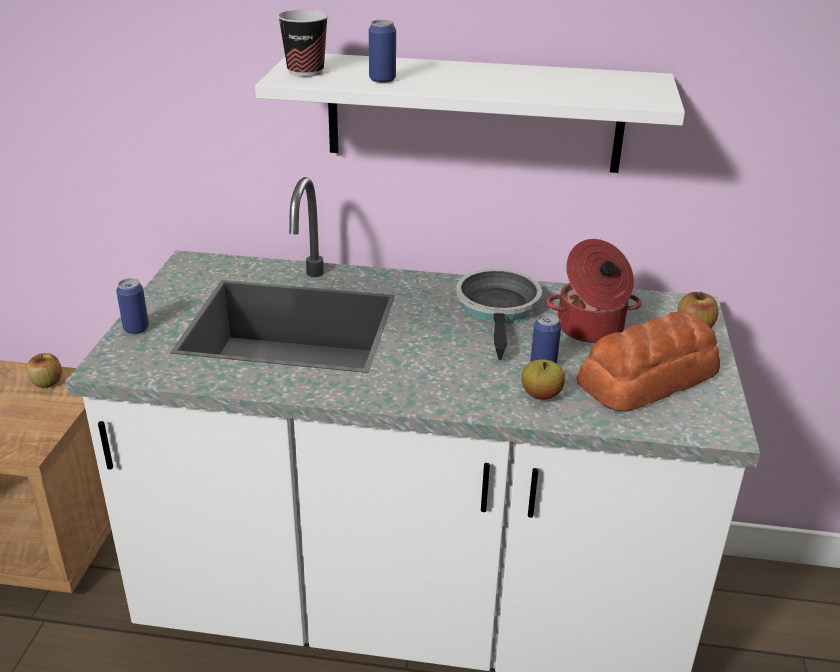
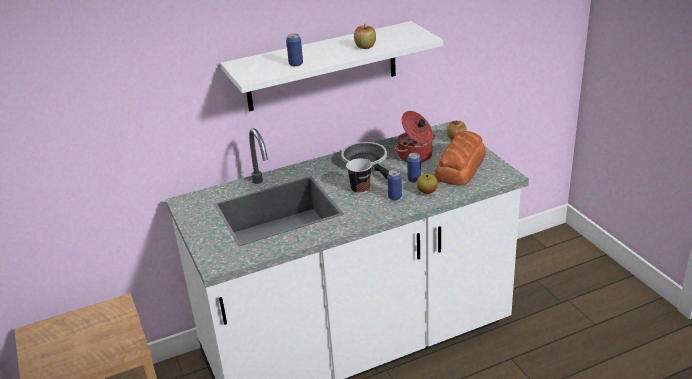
camera: 30 degrees left, 0 degrees up
(47, 382) = (98, 315): apple -> apple (365, 47)
(136, 329) = (204, 243): can -> can (394, 197)
(305, 72) = (252, 71): cup -> cup (360, 189)

